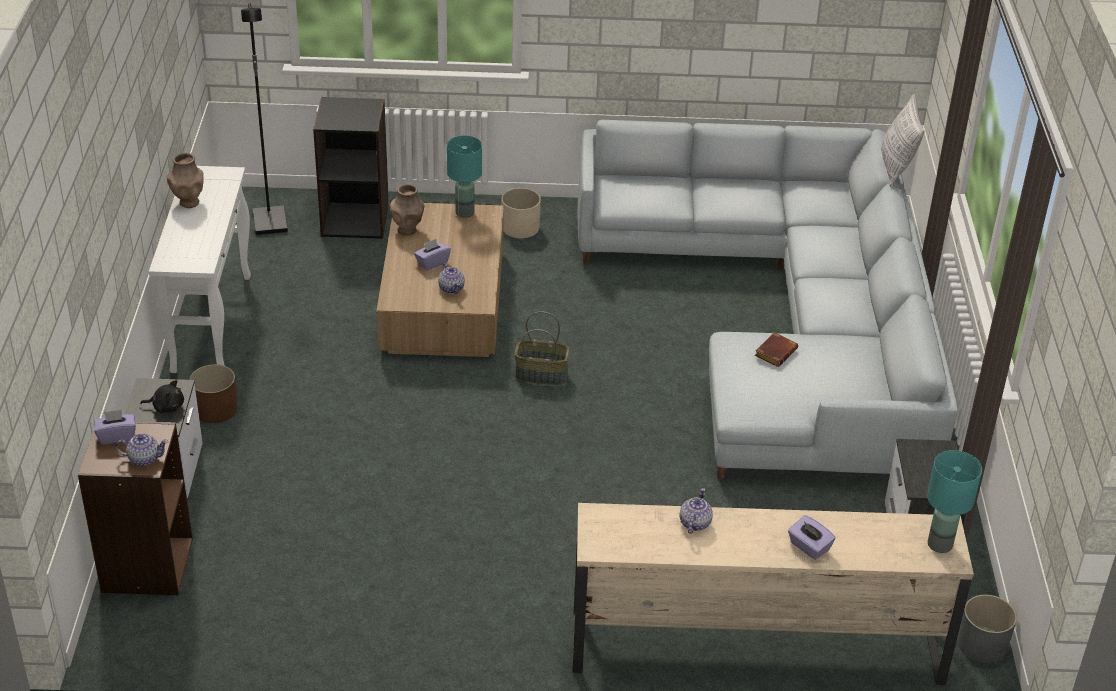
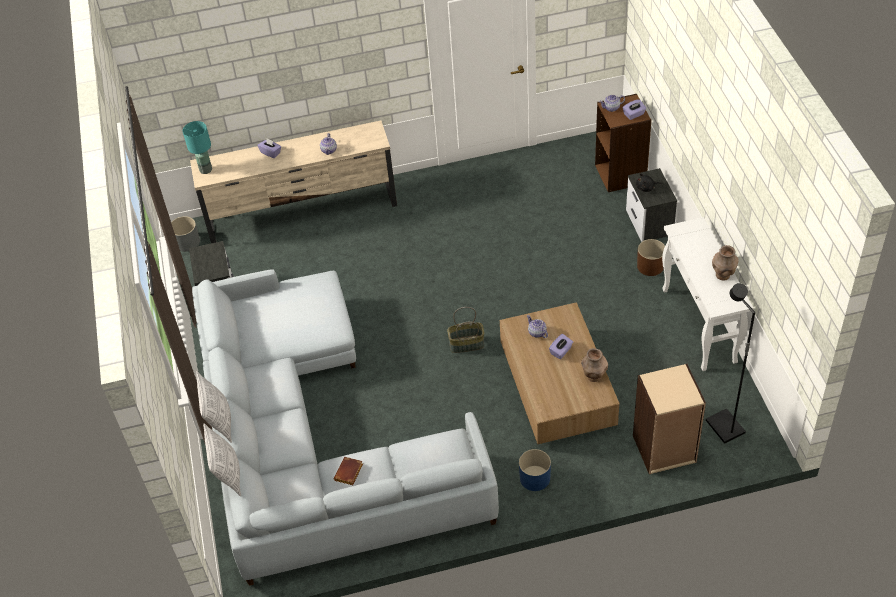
camera: 170 degrees right, 10 degrees up
(355, 219) = (664, 449): black bookcase -> beige bookcase
(465, 213) = (561, 406): turquoise table lamp -> none
(521, 227) = (534, 478): beige planter -> blue planter
(775, 352) = (308, 326): brown book -> brown book (349, 473)
(907, 214) = (220, 422): none -> pillow

